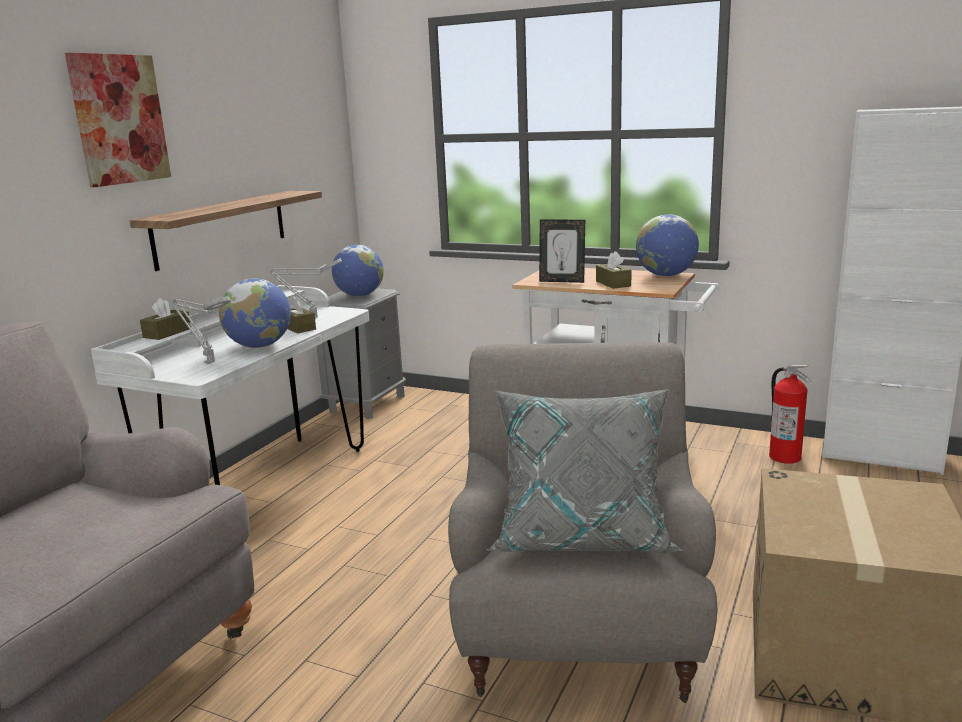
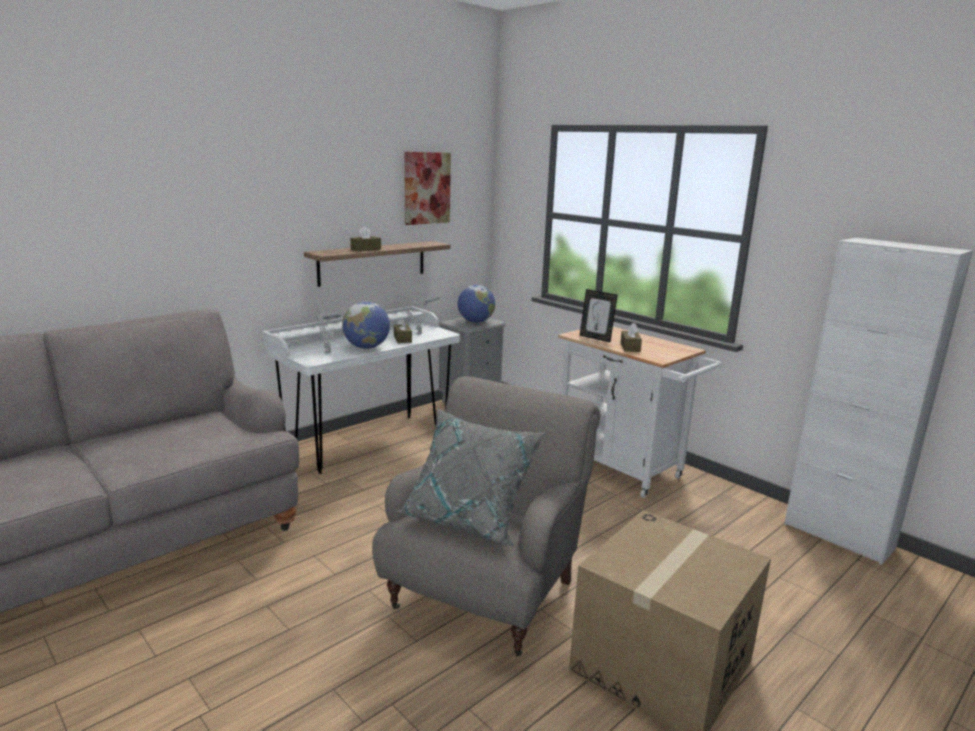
camera: 20 degrees right, 0 degrees up
(119, 119) = (306, 187): picture -> picture (426, 188)
(167, 333) = (313, 328): brown tissue box -> brown tissue box (366, 249)
(666, 275) = (679, 348): globe -> none
(784, 457) = (752, 515): fire extinguisher -> none

